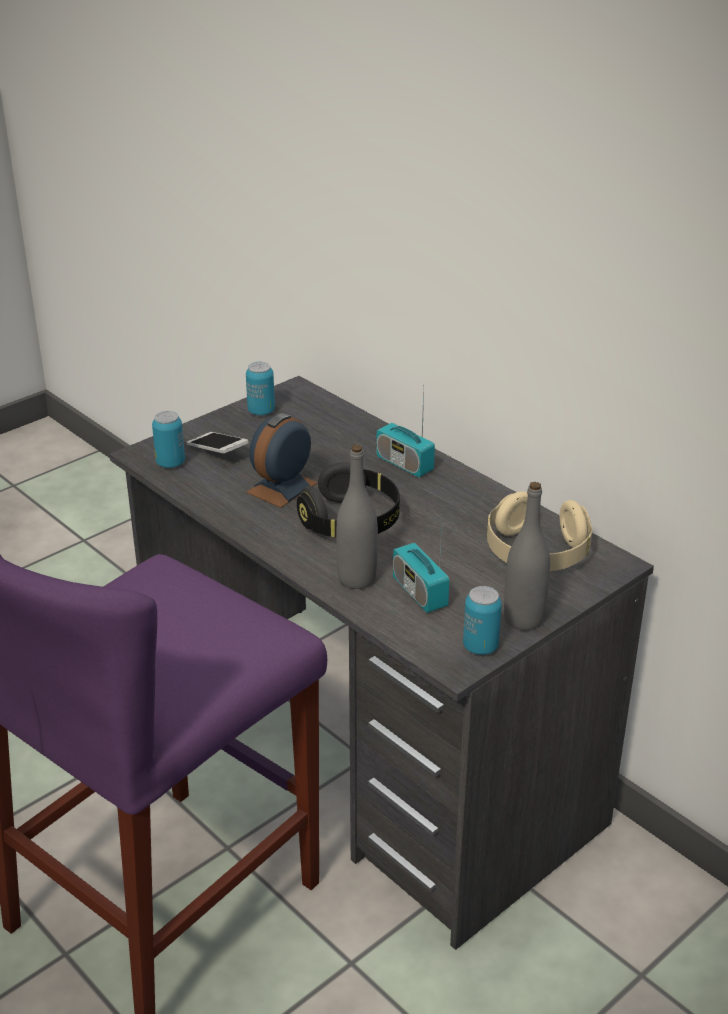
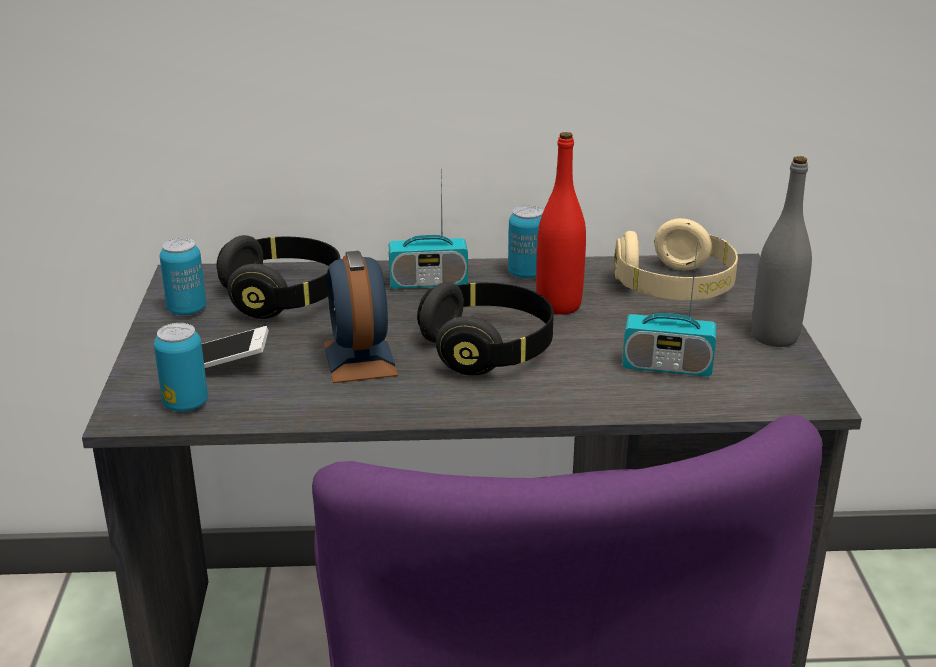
camera: 50 degrees left, 5 degrees down
(317, 429) = (283, 297): none -> black headphones
(357, 579) = (597, 388): grey bottle -> none
(443, 521) = (558, 305): none -> red bottle
(480, 646) = (796, 374): can -> can (526, 274)

